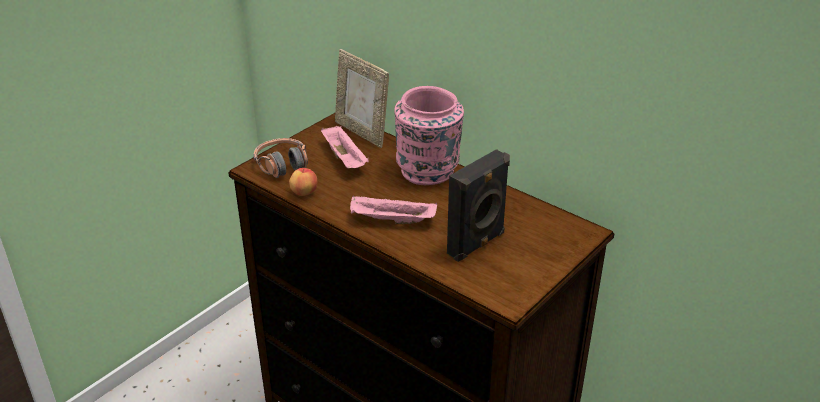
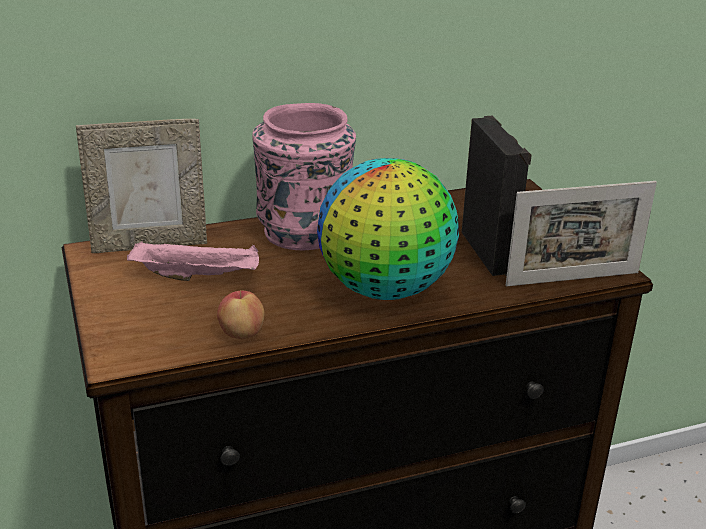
camera: 60 degrees left, 5 degrees down
(282, 165) = (144, 330): headphones -> none
(391, 220) = (386, 289): pink tray -> globe
(478, 287) = (572, 279): none -> picture frame

